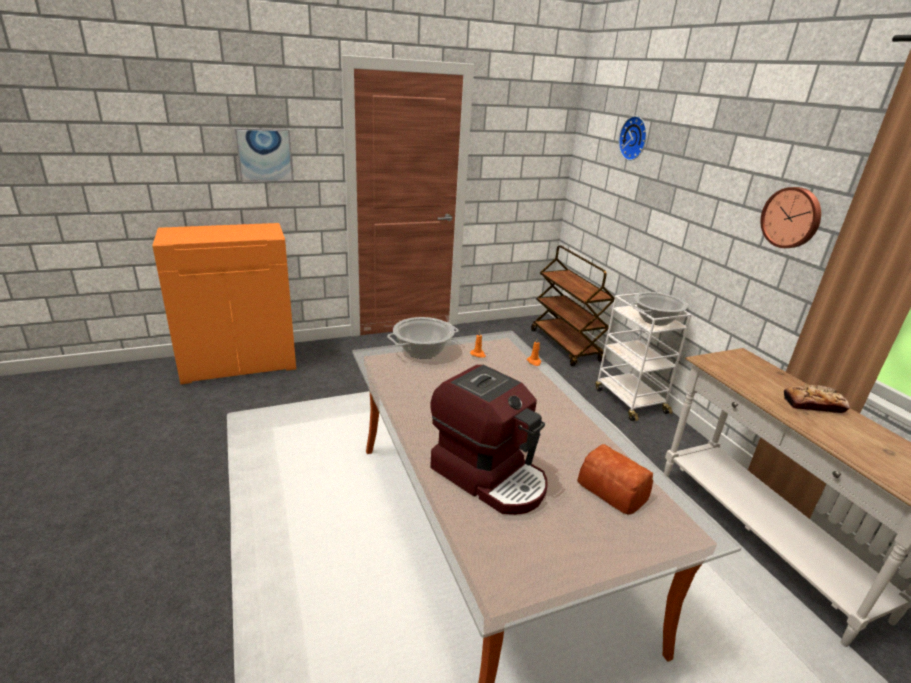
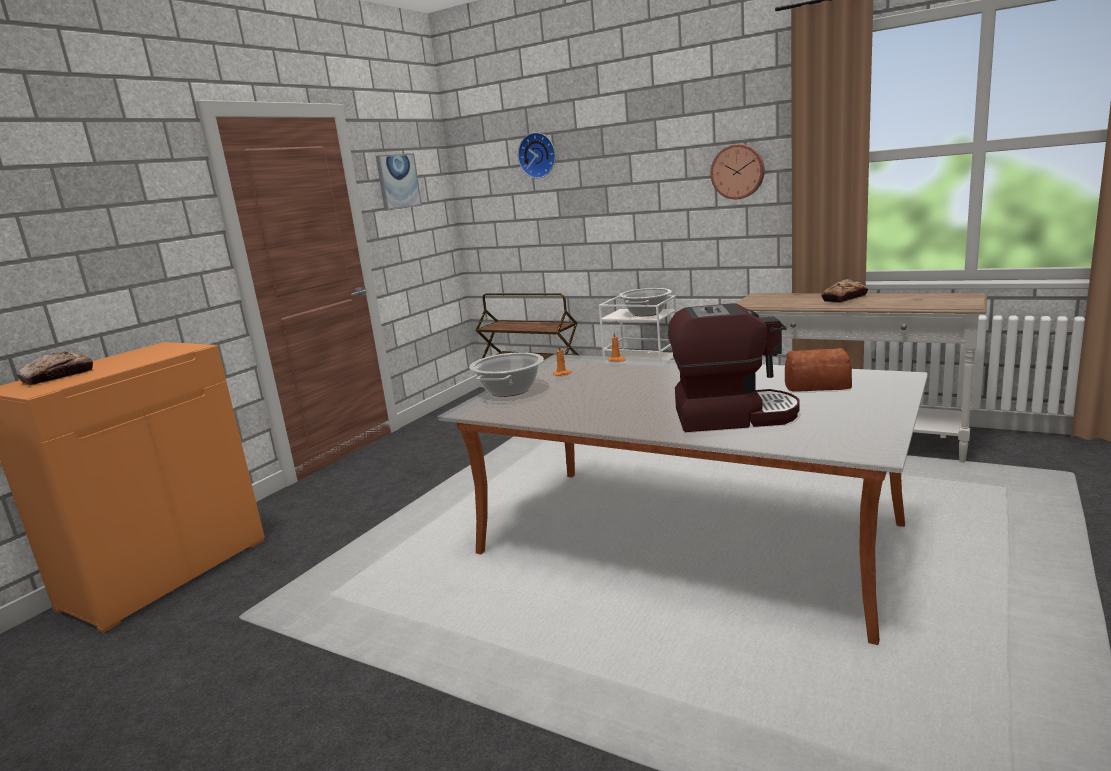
camera: 35 degrees left, 10 degrees down
(194, 232) = (58, 376): none -> bread
(264, 155) = (123, 247): picture -> picture (398, 181)

